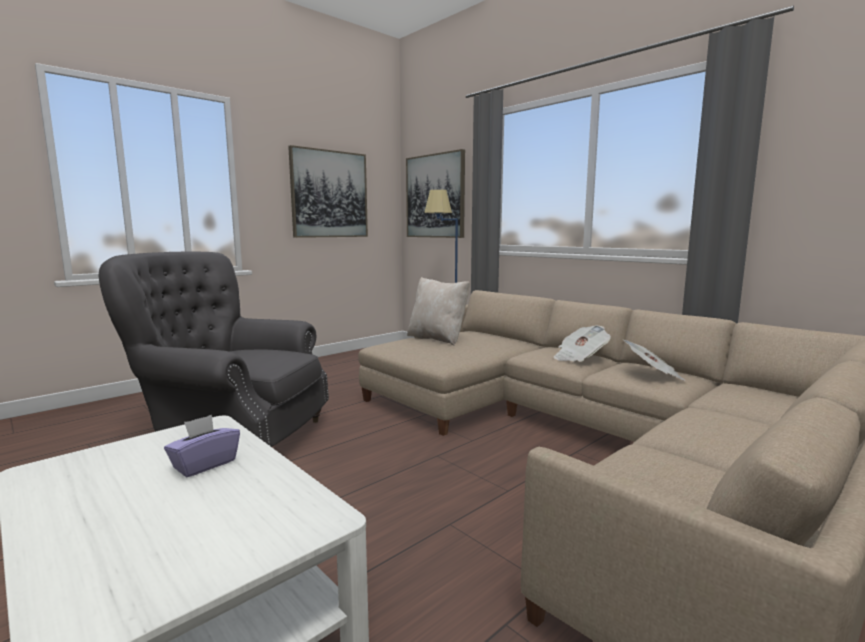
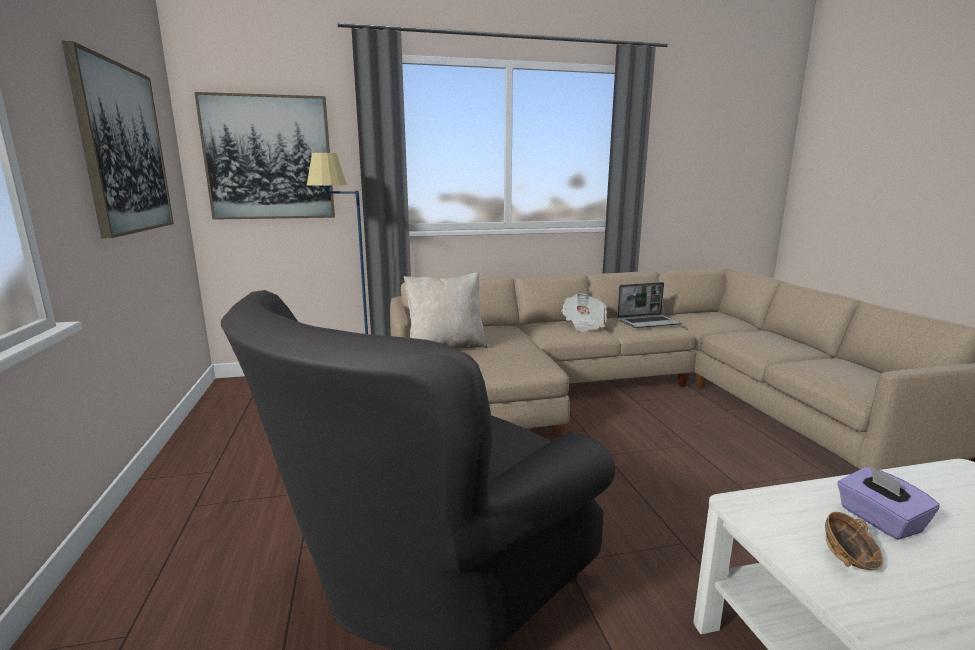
camera: 60 degrees left, 5 degrees up
(148, 452) = (849, 560): none -> bowl
(653, 375) = (648, 322): newspaper -> laptop

